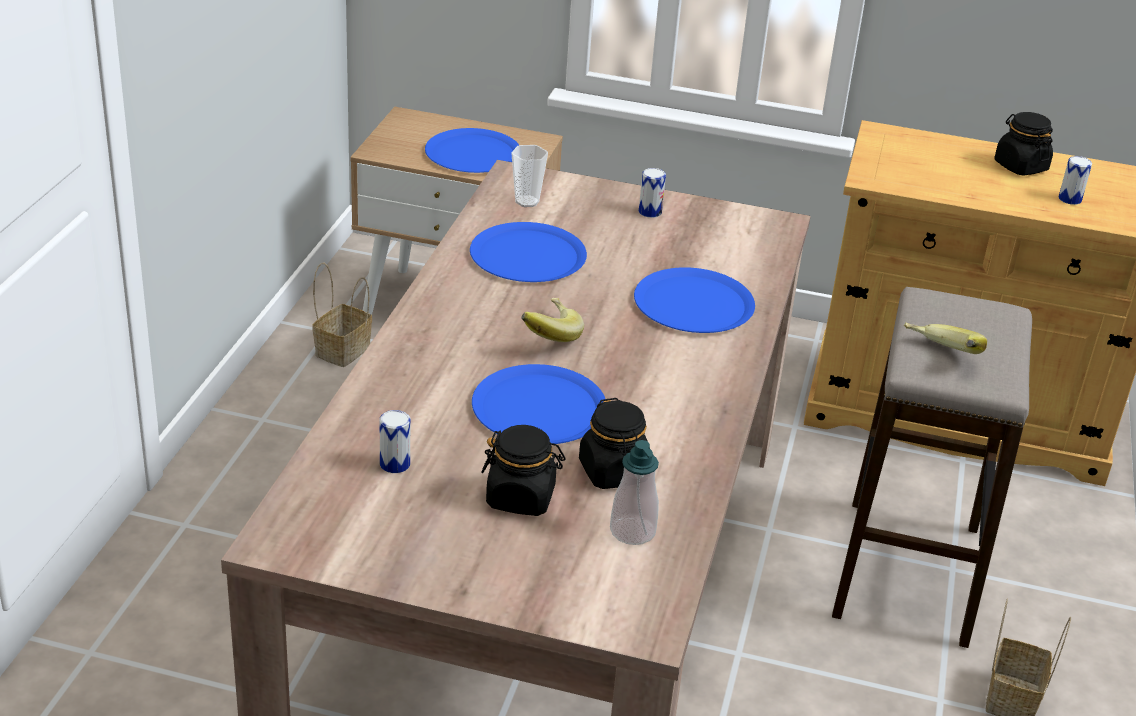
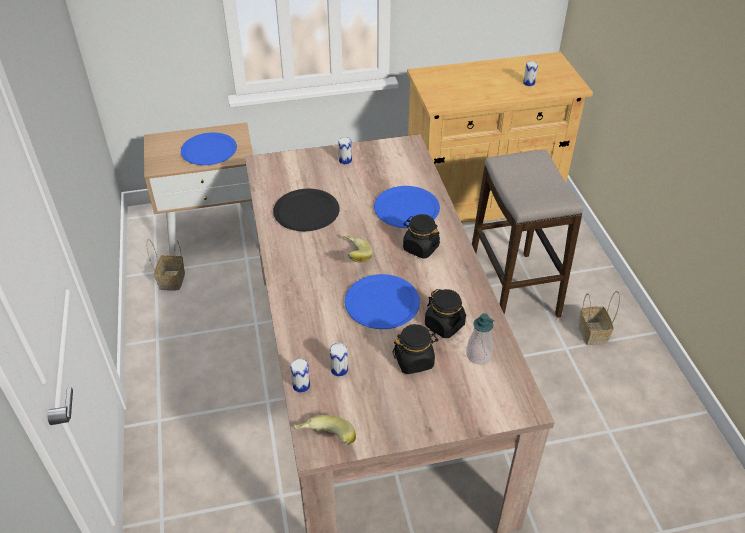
camera: 25 degrees left, 10 degrees up
(321, 461) = (301, 385): none -> can
(527, 201) = (280, 177): cup -> none
(528, 255) = (306, 211): blue plate -> black plate
(939, 356) = (529, 192): banana -> banana (325, 442)
(1020, 166) = (495, 72): black jar -> black jar (420, 248)

